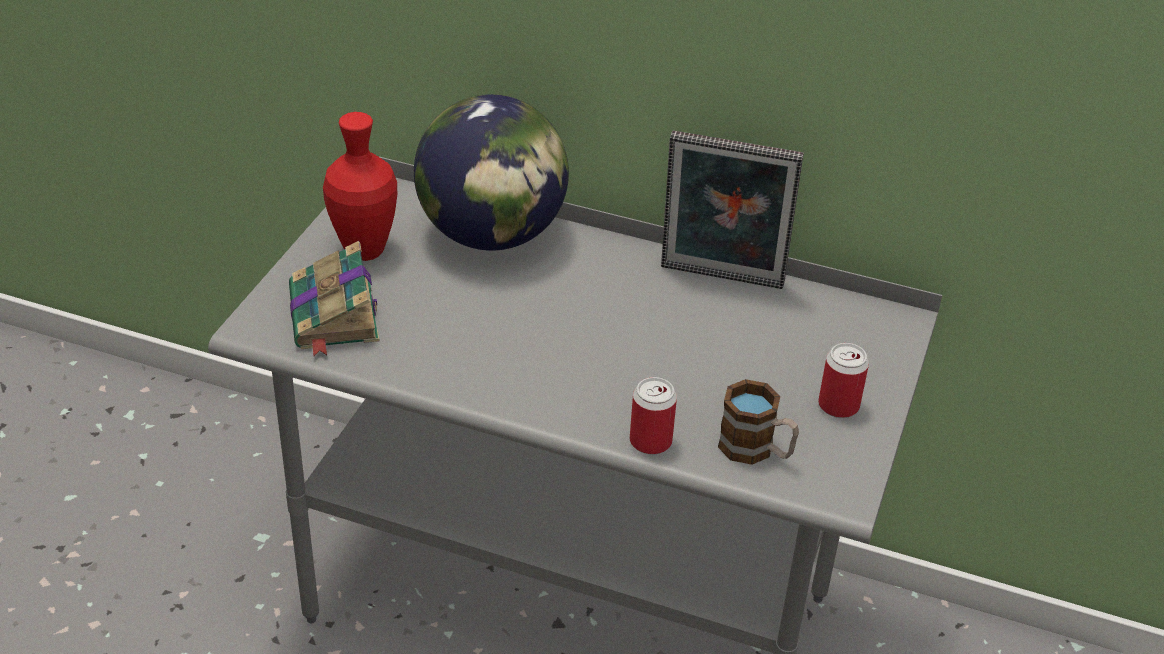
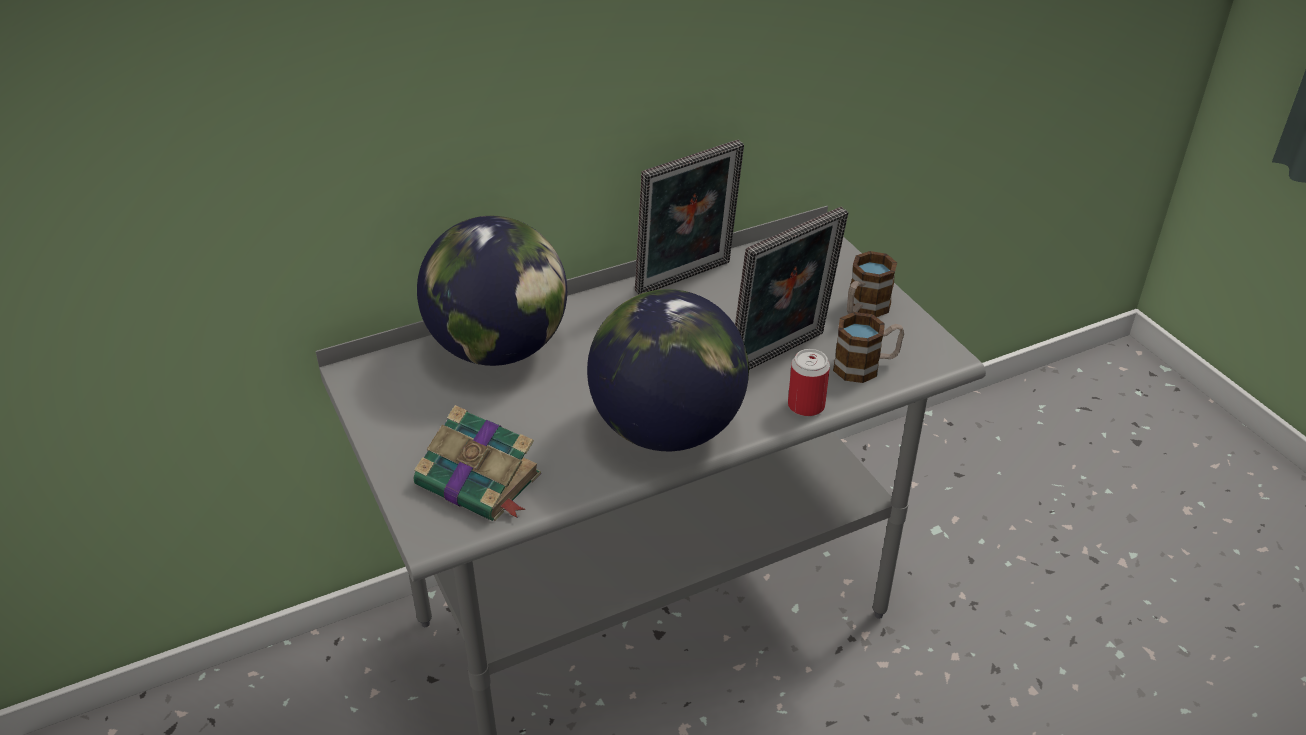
camera: 45 degrees left, 0 degrees up
(364, 251) = (424, 421): red vase -> none
(513, 378) = (667, 430): none -> globe
(697, 390) = (781, 356): none -> picture frame
(838, 405) = (864, 309): can -> mug

